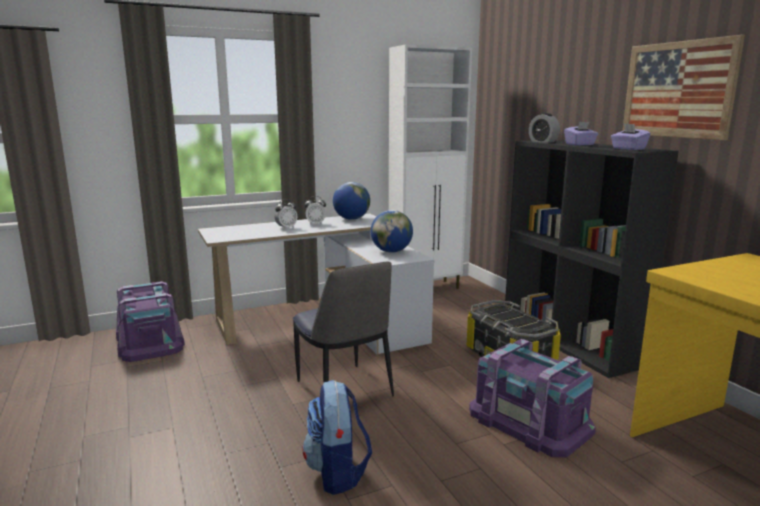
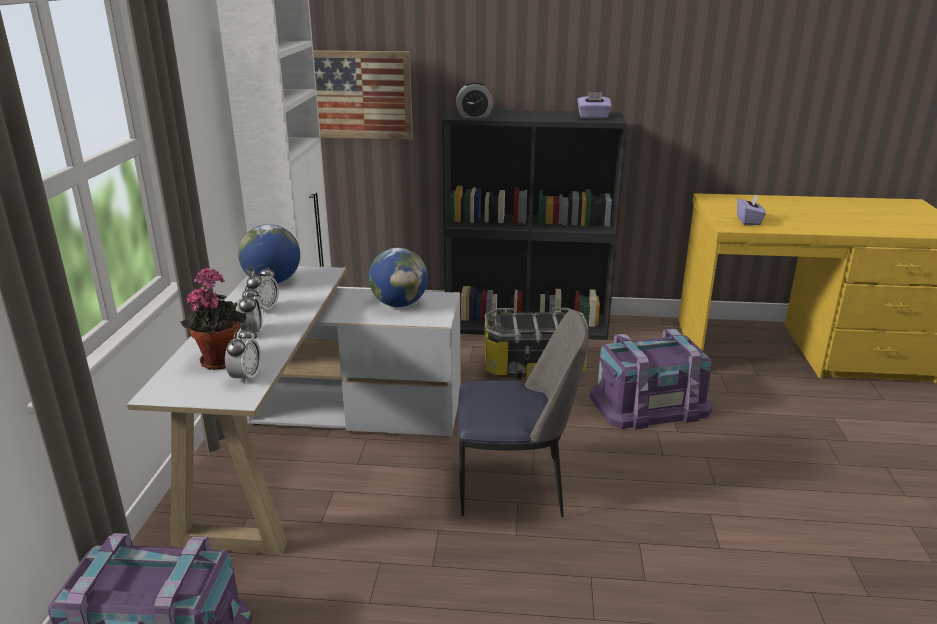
camera: 60 degrees left, 10 degrees up
(237, 236) = (246, 377): none -> alarm clock
(251, 229) = (220, 359): none -> potted plant
(337, 472) = (674, 541): backpack -> none
(580, 144) = (530, 116): purple tissue box -> purple tissue box (749, 221)
(677, 90) = (611, 52): picture -> picture (357, 95)

